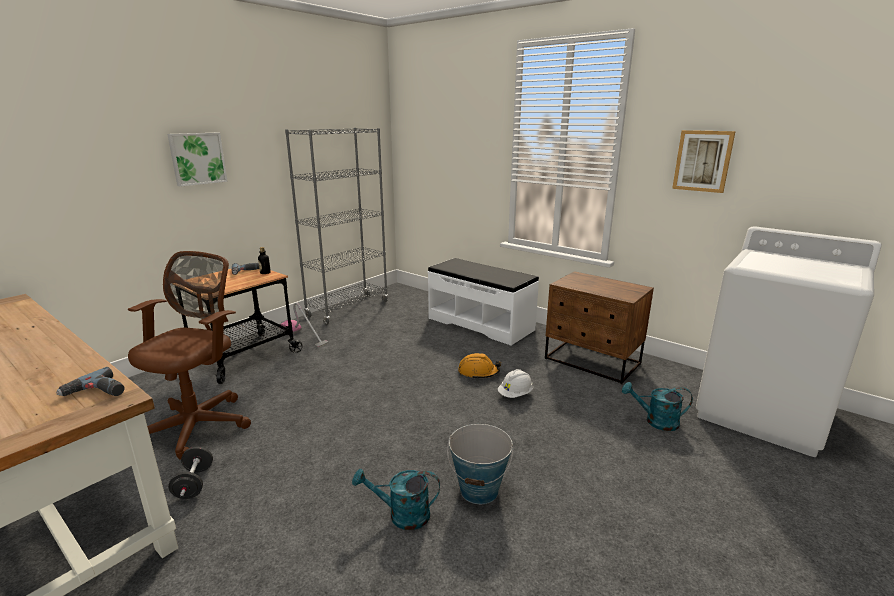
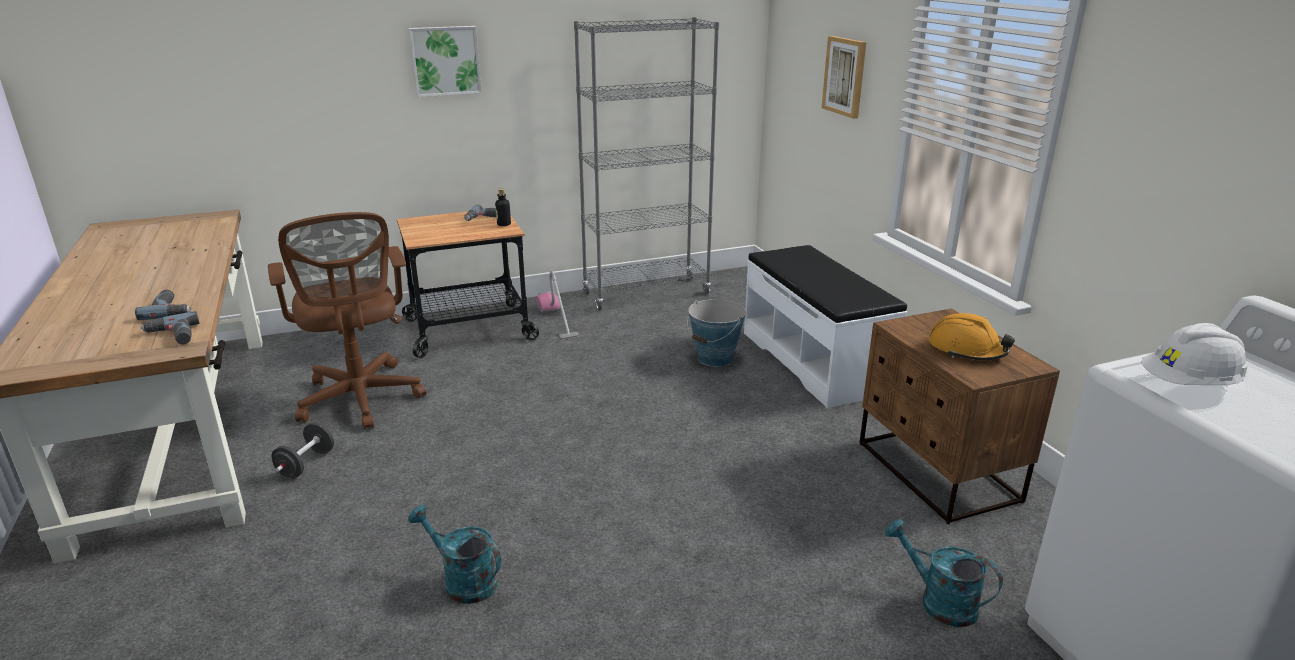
camera: 30 degrees right, 5 degrees up
(64, 375) = (171, 310): none -> power drill
(199, 425) = (361, 400): brown office chair -> brown office chair turned 105 degrees clockwise
(478, 372) = (734, 435): orange hard hat -> orange hard hat (966, 350)
(479, 490) = (576, 590): bucket -> bucket (715, 358)
(515, 394) = (754, 484): white hard hat -> white hard hat (1189, 385)
(703, 161) = (1195, 143): picture -> picture (845, 76)

